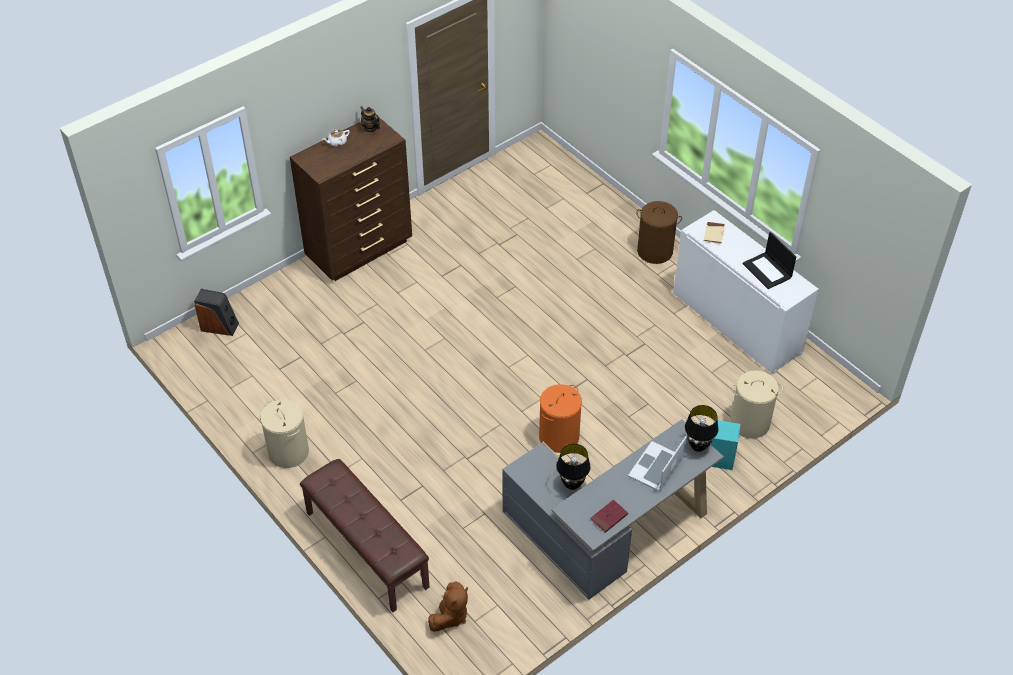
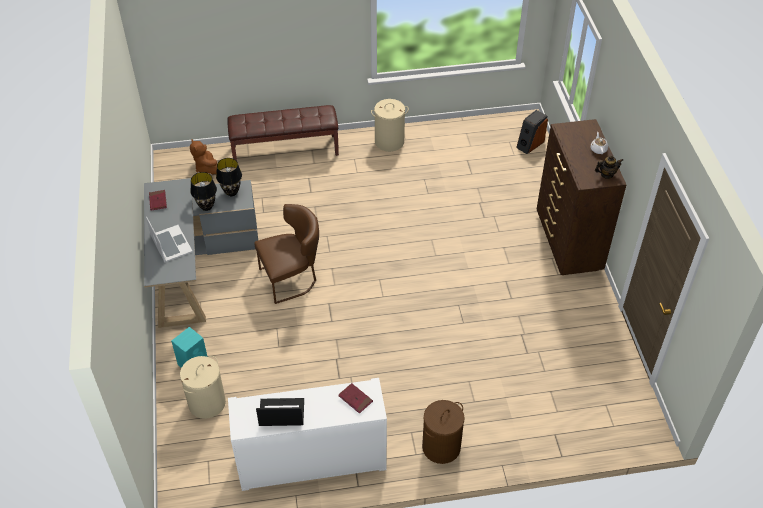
camera: 120 degrees right, 0 degrees up
(559, 437) = (292, 278): orange laundry basket -> brown chair
(698, 446) = (165, 276): black table lamp -> black table lamp (231, 193)
(714, 234) = (355, 399): beige book -> red book

